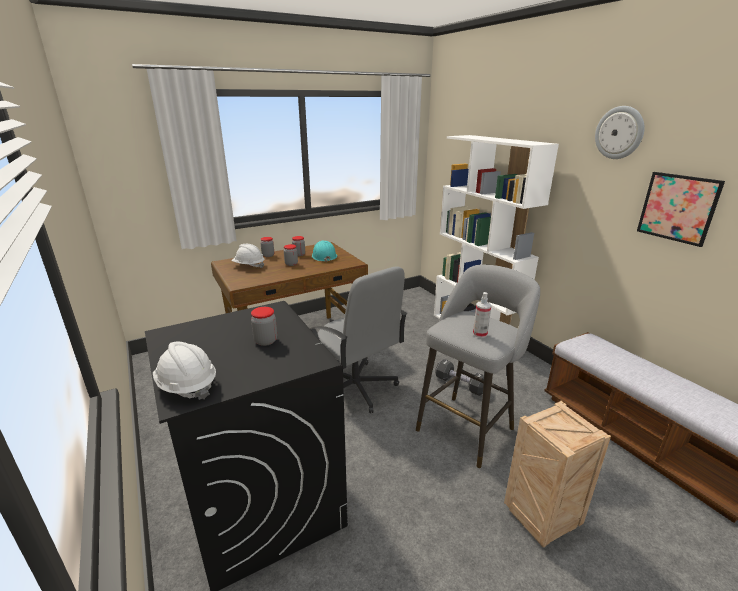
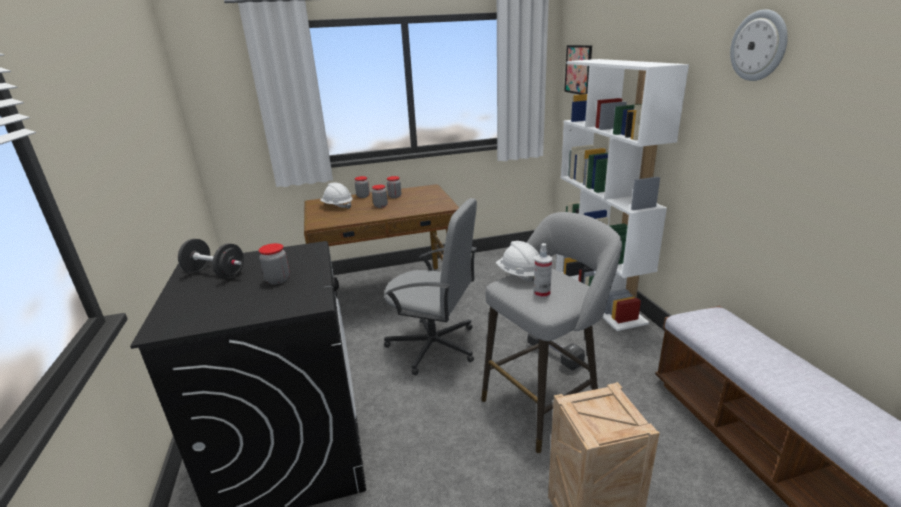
camera: 15 degrees right, 0 degrees up
(187, 386) = (176, 316): white hard hat -> white hard hat (519, 275)
(195, 340) = (215, 274): none -> black dumbbell
(324, 256) = (419, 199): turquoise hard hat -> none
(356, 388) = (434, 346): grey office chair -> grey office chair turned 45 degrees counterclockwise
(677, 208) = (827, 144): picture -> picture (578, 69)

